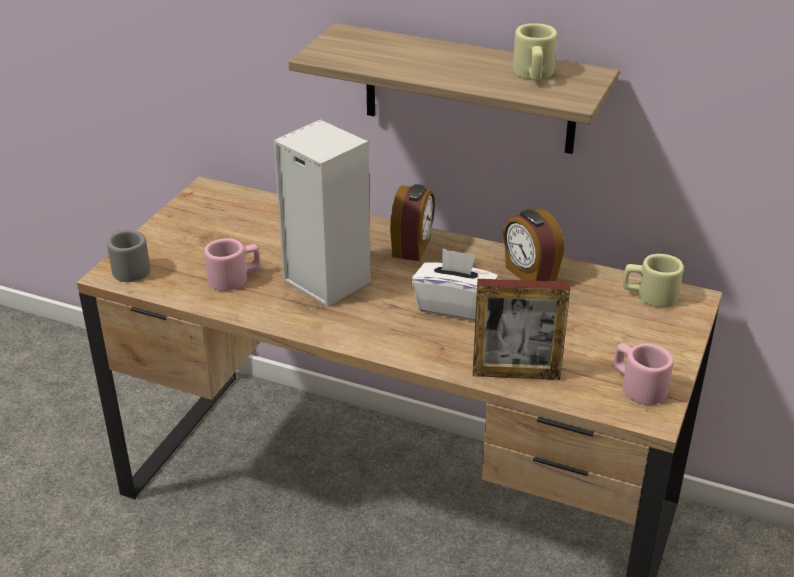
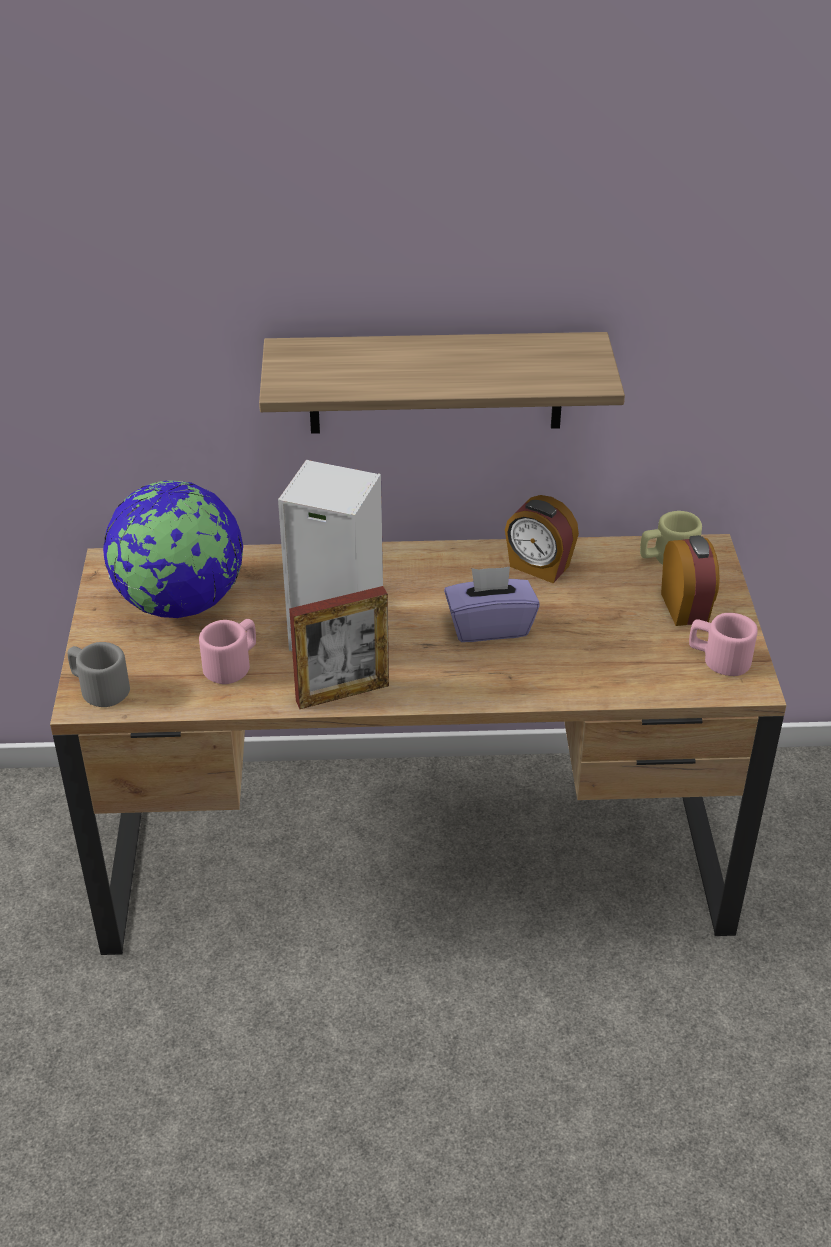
camera: 25 degrees left, 5 degrees up
(232, 228) = (180, 603): none -> globe
(412, 248) = (399, 571): alarm clock -> alarm clock (686, 608)
(454, 306) = (489, 626): white tissue box -> purple tissue box
(516, 374) = (600, 682): picture frame -> picture frame (342, 693)
(533, 75) = (532, 359): beige mug -> none

